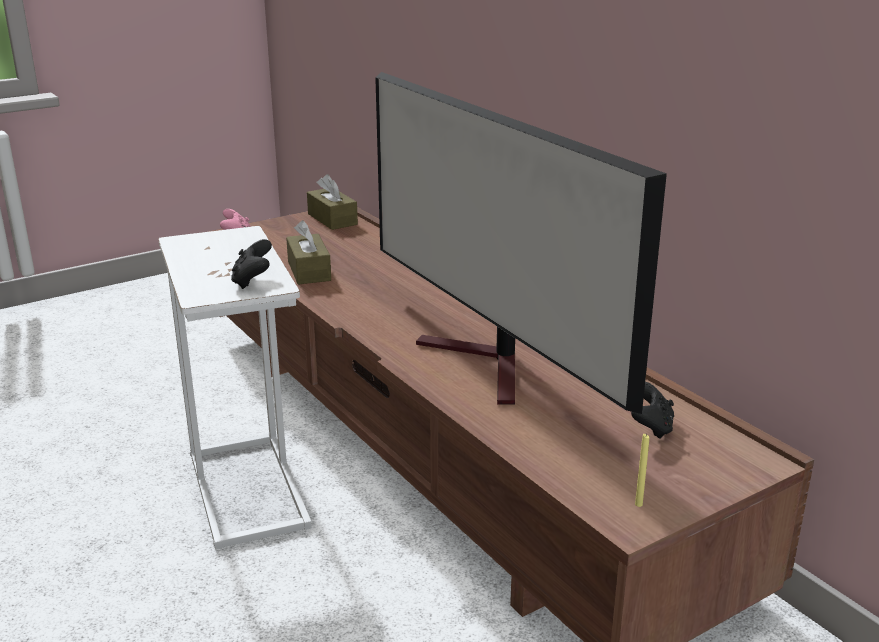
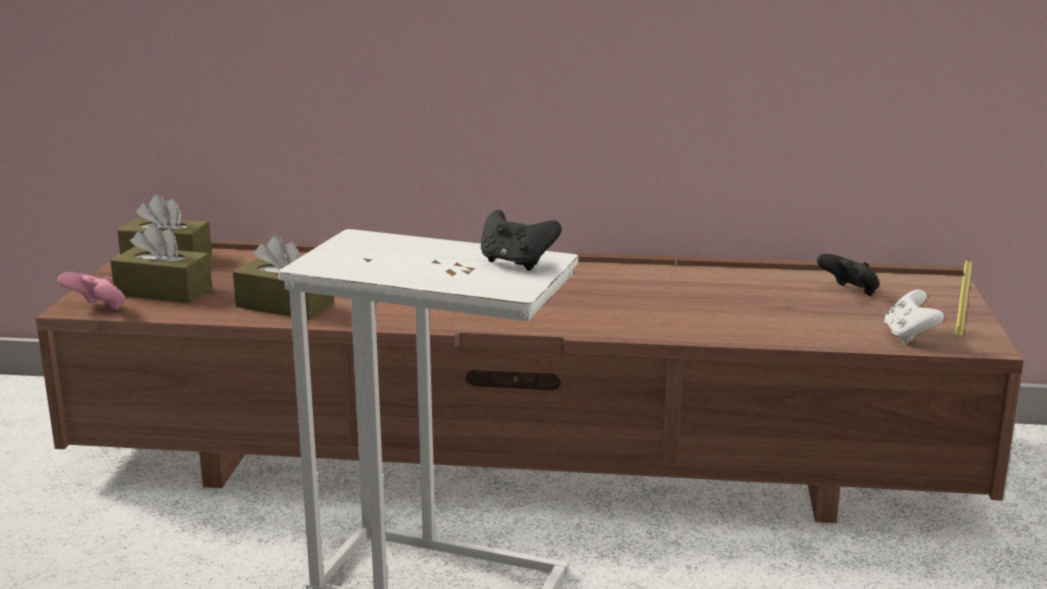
camera: 50 degrees left, 5 degrees down
(284, 238) = (163, 291): none -> brown tissue box
(489, 365) = (653, 304): television -> none
(593, 483) = (909, 336): none -> white game controller

